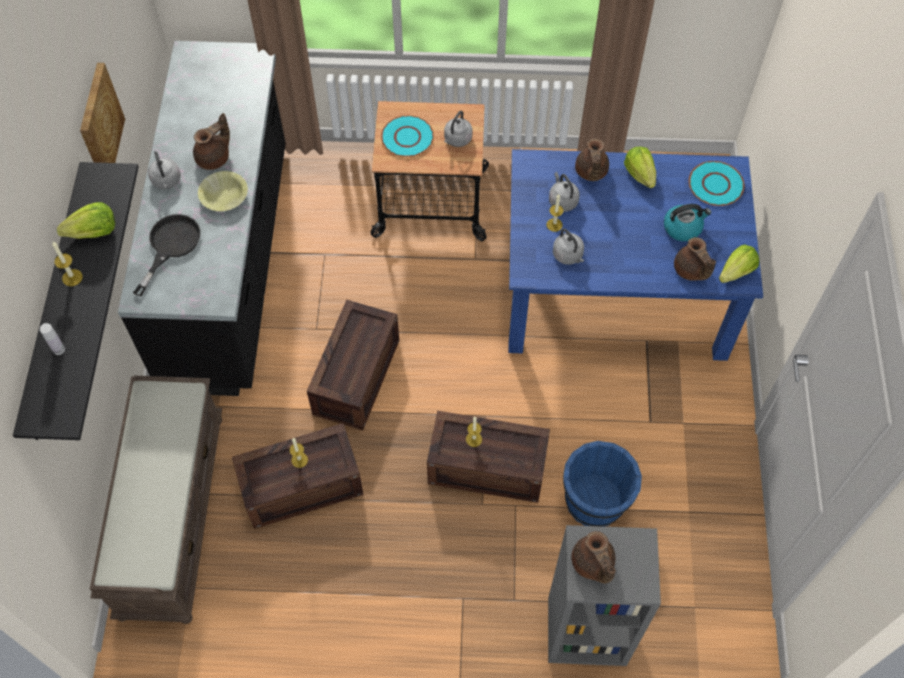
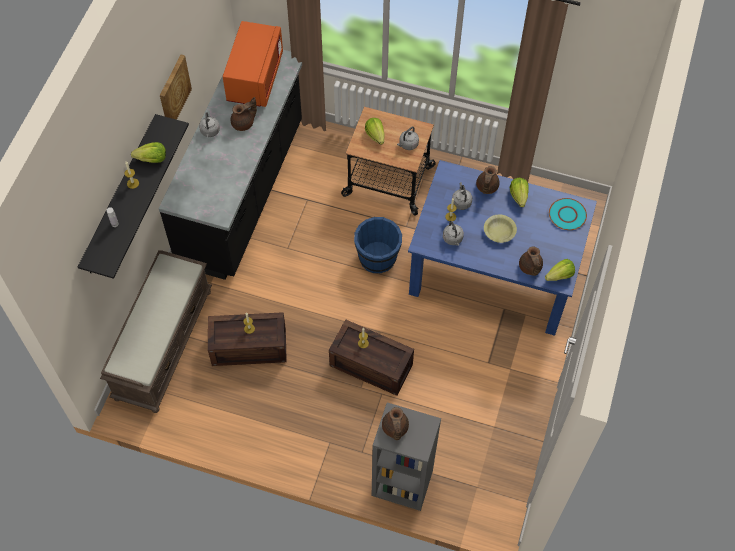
camera: 15 degrees right, 0 degrees up
(170, 246) = (201, 174): black frying pan -> none
(213, 90) = (255, 78): none -> orange microwave
(224, 196) = (243, 150): yellow bowl -> yellow bowl (499, 231)
(355, 375) = (304, 284): crate -> none
(407, 137) = (375, 135): turquoise plate -> lettuce
(595, 502) = (434, 404): blue bucket -> blue bucket (377, 258)
(683, 227) = (535, 238): kettle -> none

